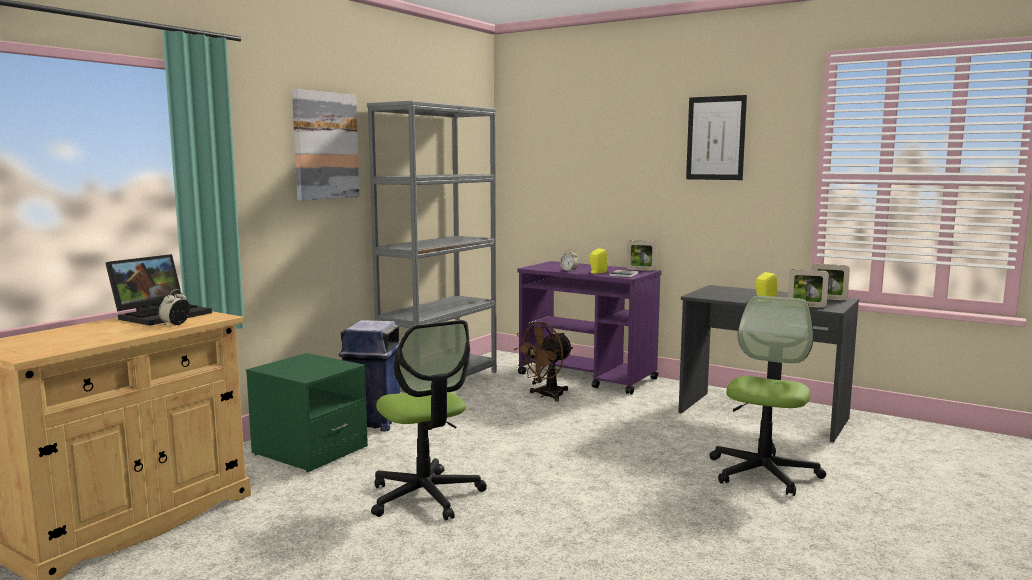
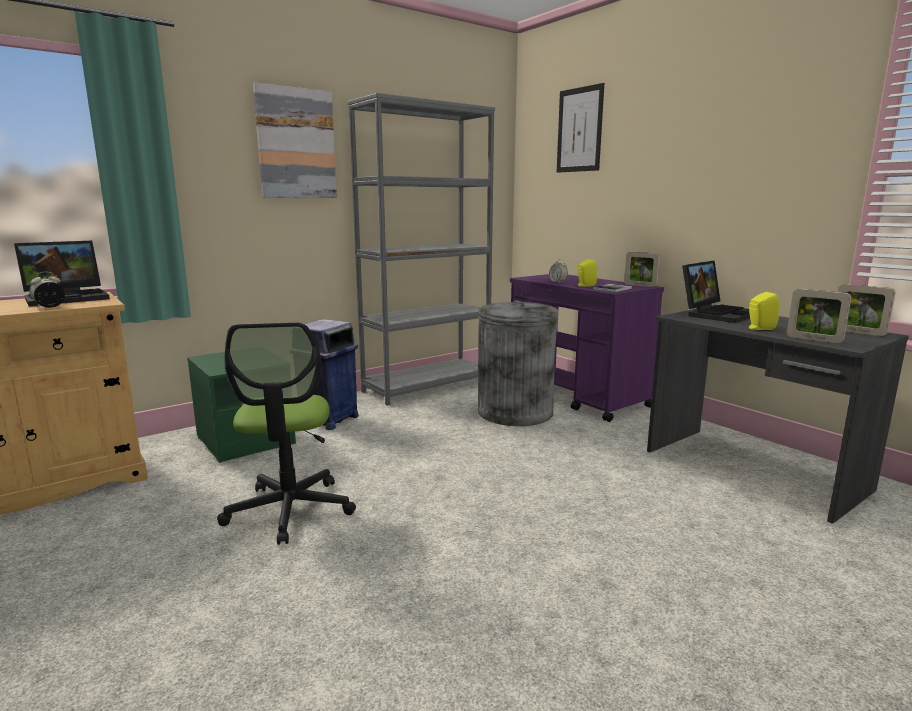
camera: 20 degrees right, 5 degrees up
(546, 396) = (515, 412): brown fan -> grey trash can
(715, 138) = (738, 126): picture -> picture (579, 130)
(722, 291) = (717, 314): none -> laptop
(763, 473) = (701, 553): office chair -> none

